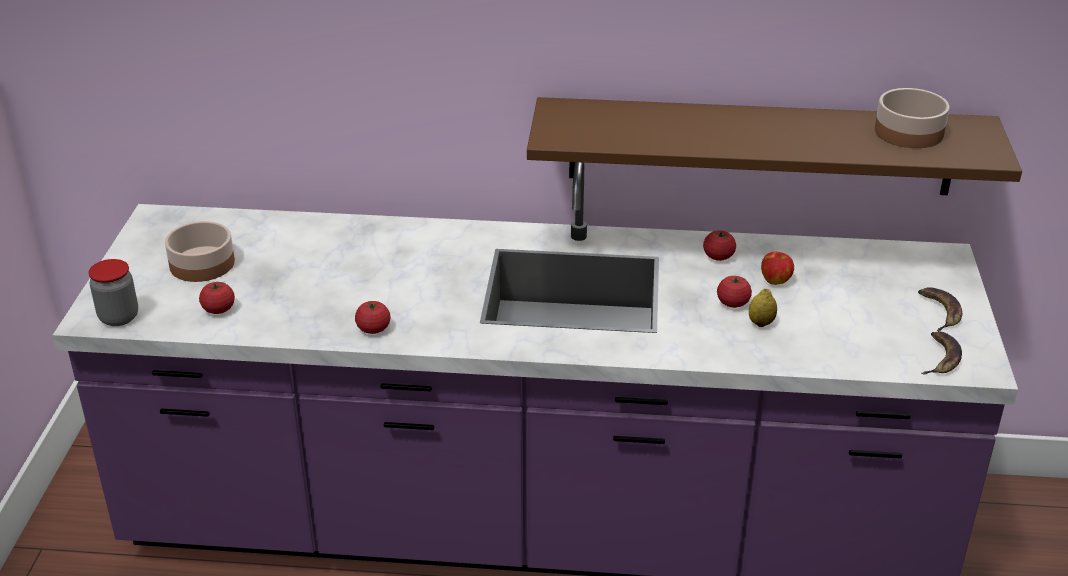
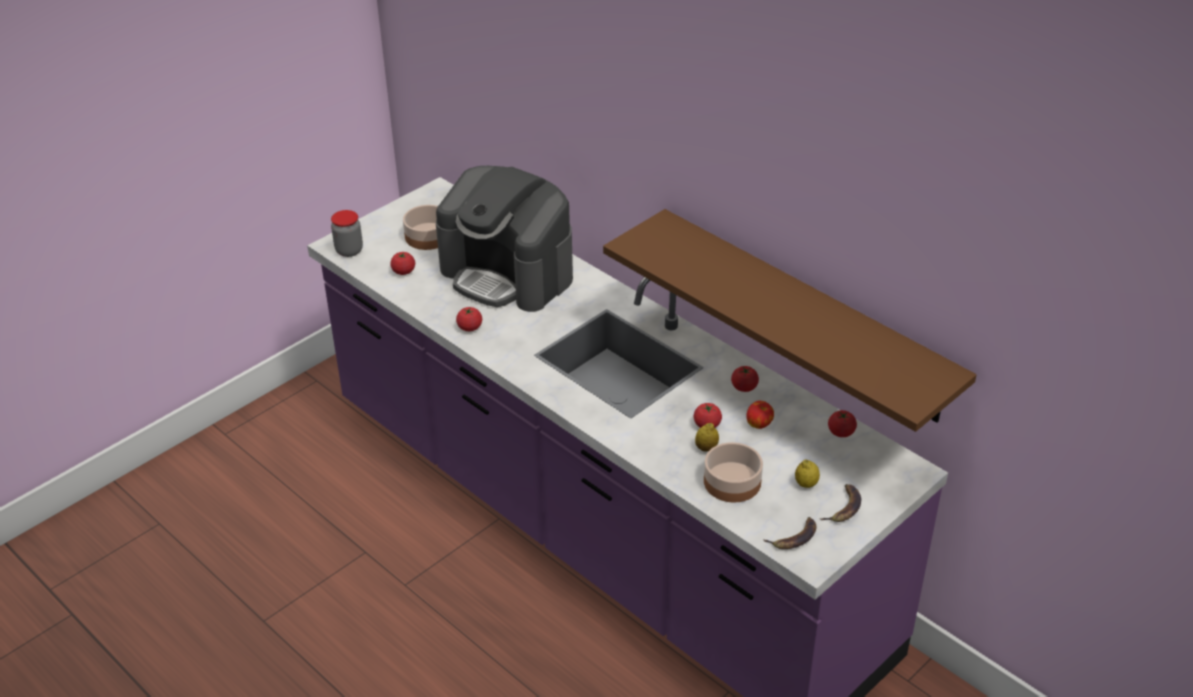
camera: 40 degrees right, 5 degrees up
(346, 261) = (508, 273): none -> coffee machine
(848, 253) = (841, 432): none -> tomato
(884, 309) = (806, 484): none -> lemon
(909, 132) = (882, 354): bowl -> bowl (733, 482)

